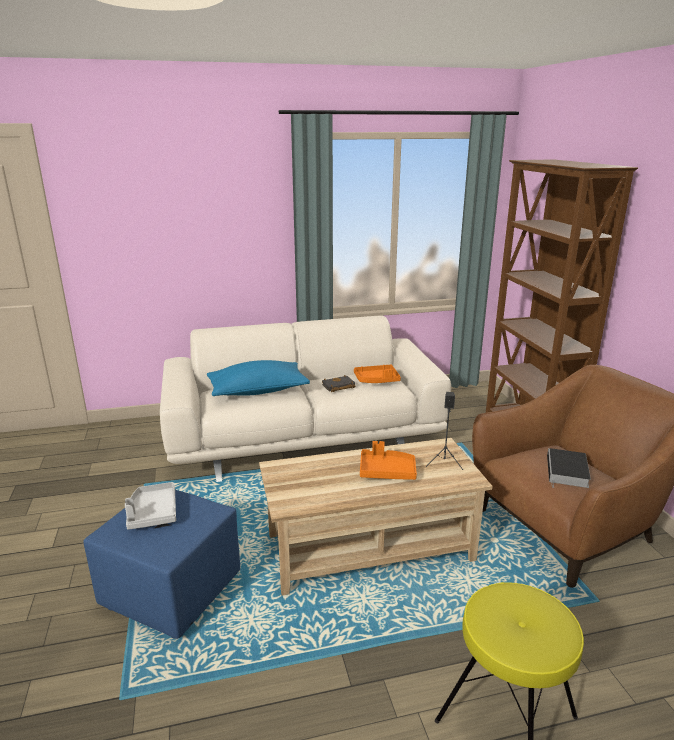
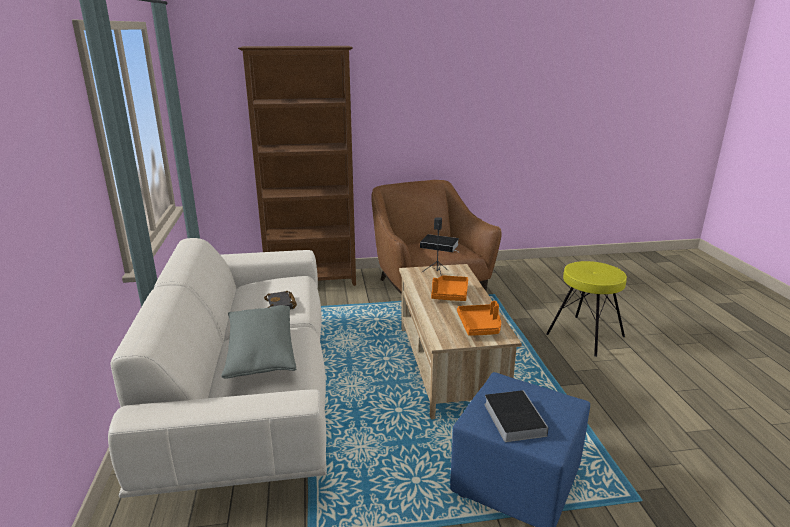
camera: 85 degrees left, 0 degrees up
(153, 513) = (512, 418): grey tray -> book
(258, 391) = (261, 354): blue pillow -> grey pillow
(377, 380) = (276, 285): orange tray -> orange tray (480, 326)

